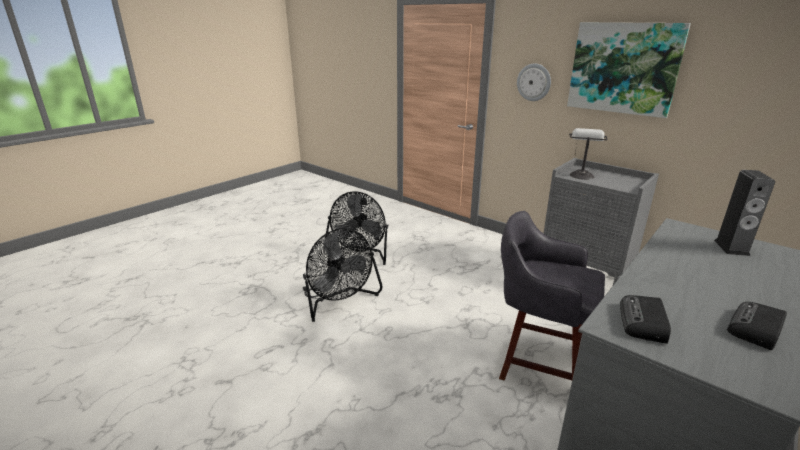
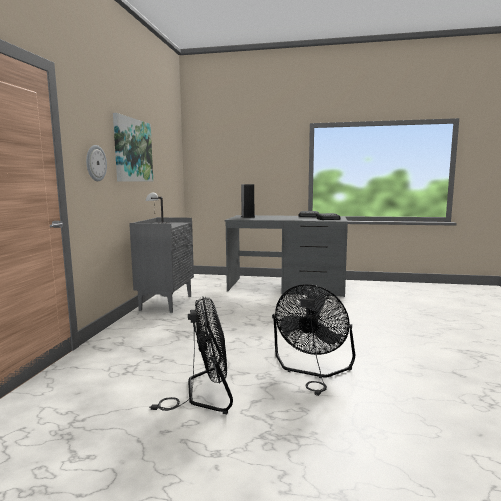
camera: 120 degrees left, 15 degrees down
(537, 365) = (282, 304): grey stool -> none

